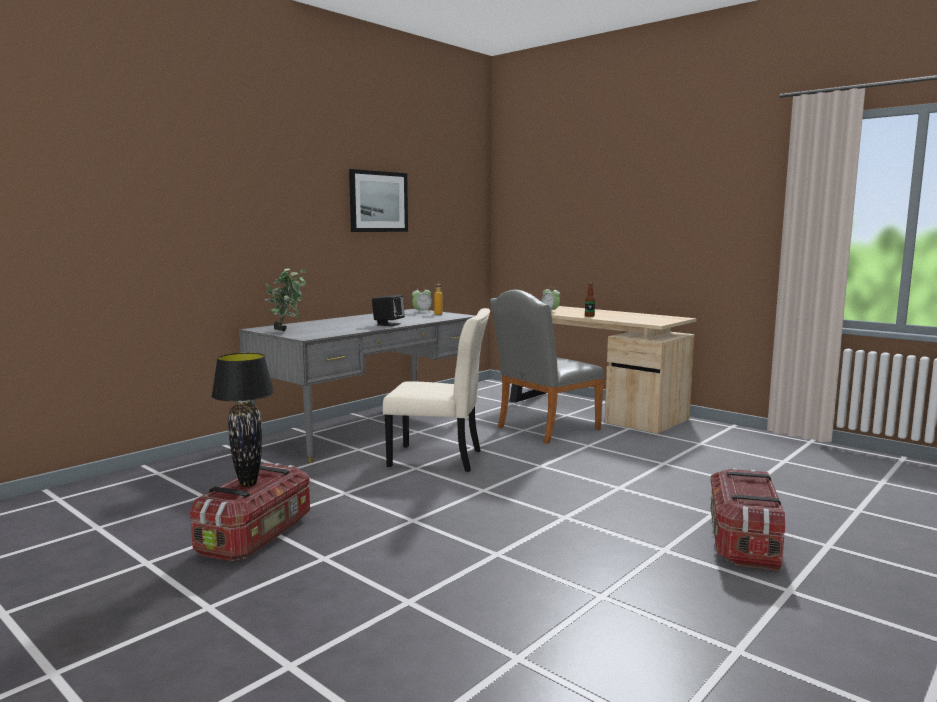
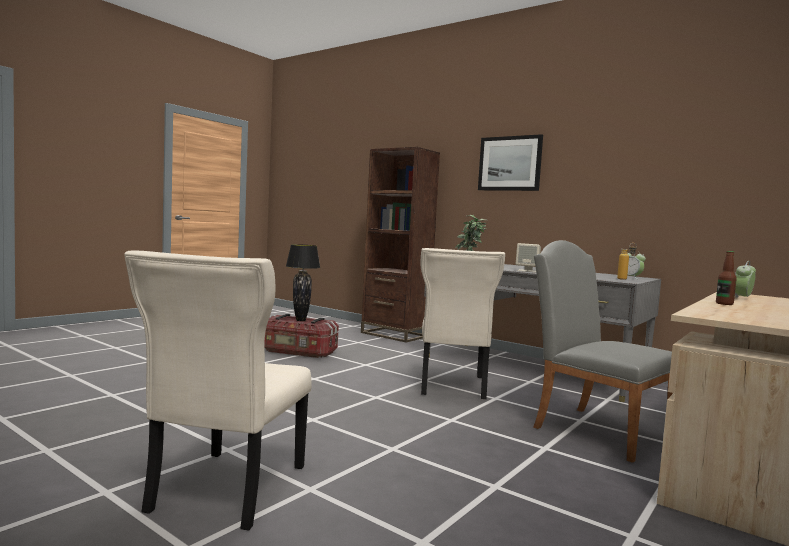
camera: 85 degrees right, 5 degrees down
(161, 473) = (394, 335): none -> brown bookcase
(378, 201) = (626, 161): picture -> picture (510, 163)
(388, 324) = (527, 271): black speaker -> beige speaker
(743, 542) = (225, 491): storage box -> beige chair

